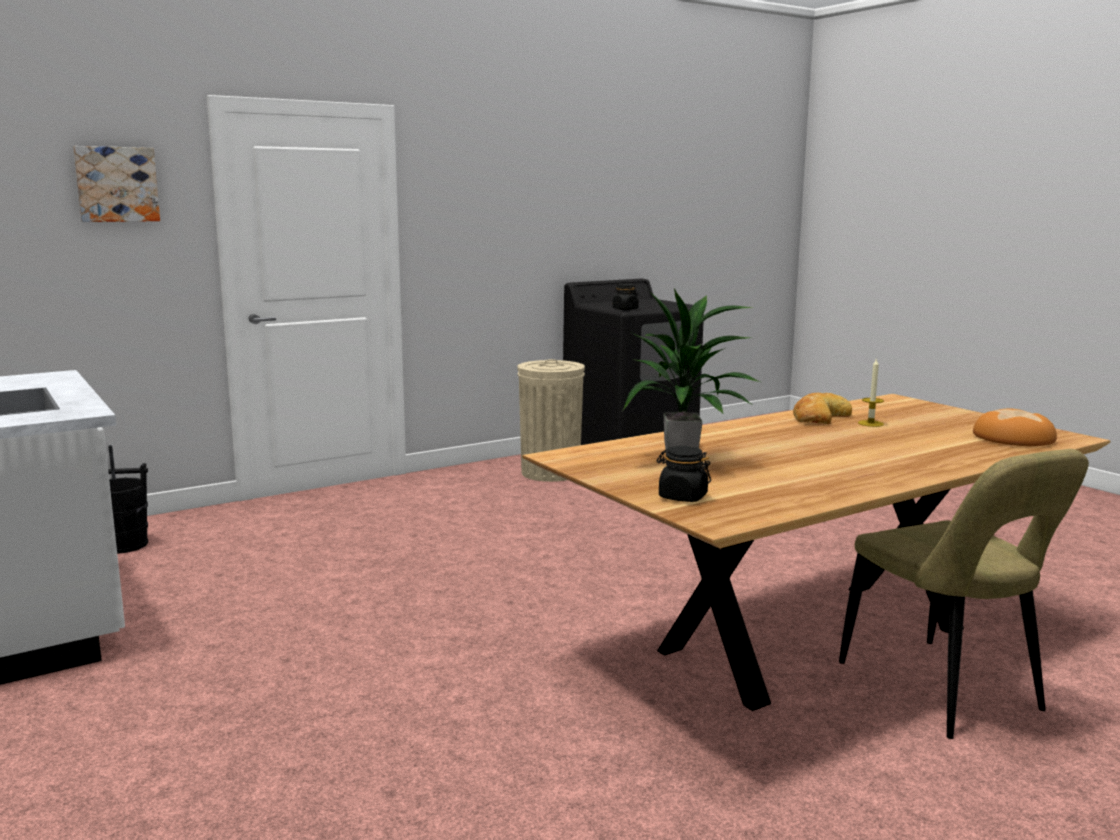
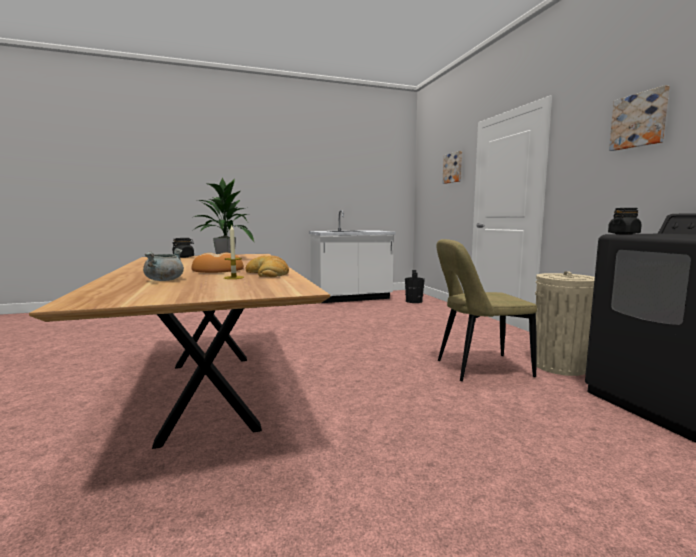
camera: 105 degrees right, 5 degrees down
(519, 179) = (639, 120): none -> picture
(937, 441) = (164, 280): none -> grey cooking pot
(945, 691) = (113, 410): beige chair -> beige chair (478, 368)
(1014, 438) = (122, 292): bread -> bread (218, 270)

